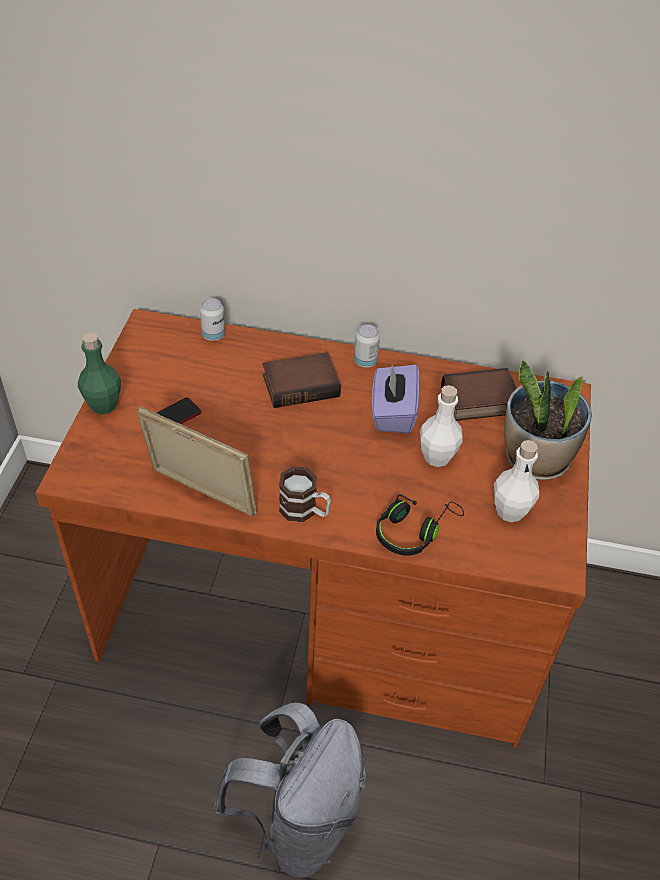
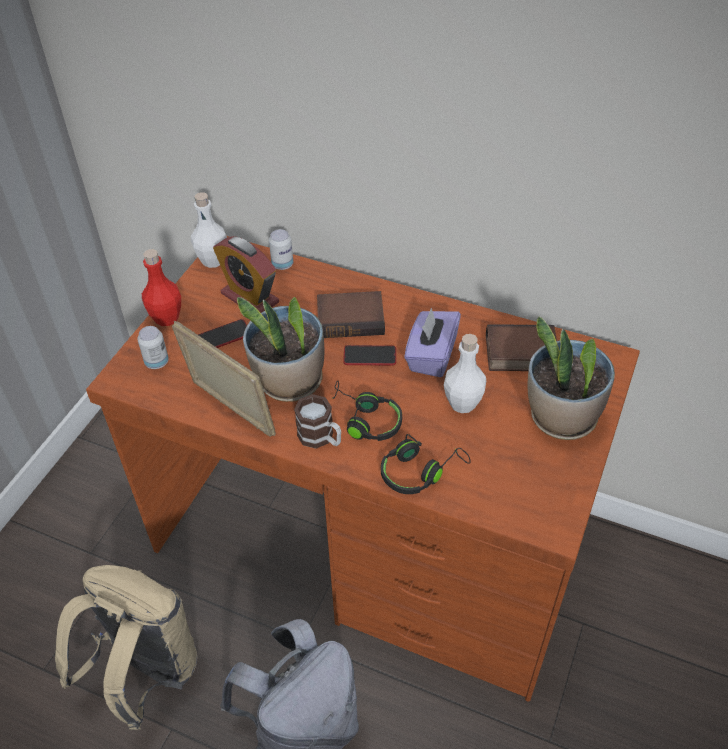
camera: 15 degrees right, 0 degrees up
(103, 405) = (166, 318): green bottle -> red bottle
(116, 791) = (146, 673): none -> beige backpack
(188, 374) = (250, 298): none -> alarm clock
(256, 457) = (289, 382): none -> potted plant
(331, 420) = (370, 356): none -> phone
(345, 486) = (365, 419): none -> black headphones
(365, 361) = (418, 304): can -> can (157, 362)
(510, 511) = (521, 465): white bottle -> white bottle (212, 260)

